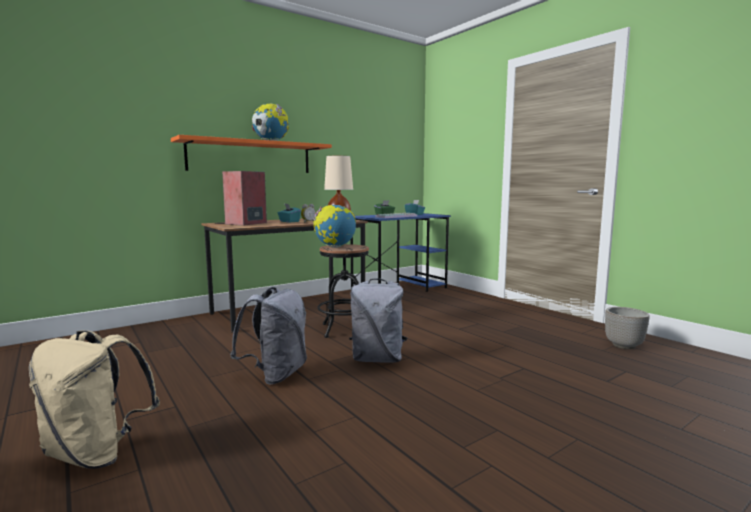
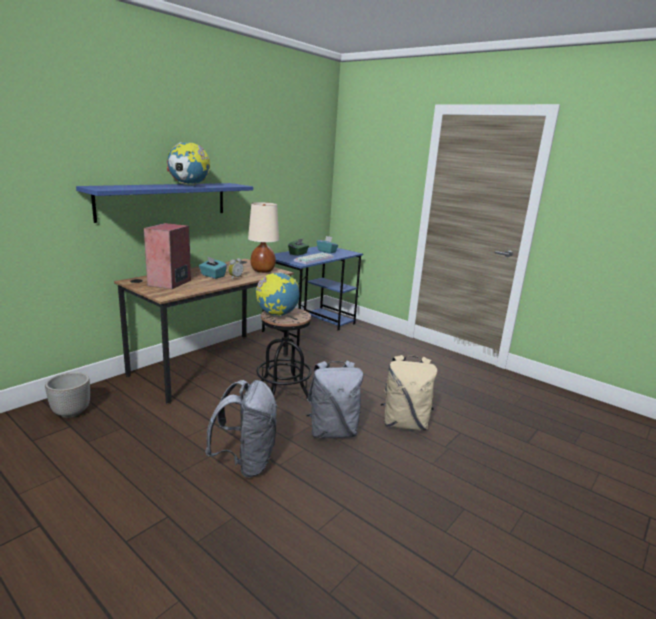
camera: 15 degrees left, 10 degrees up
(97, 453) = (125, 588): beige backpack -> beige backpack (405, 423)
(251, 157) = (164, 201): orange shelf -> blue shelf
(623, 345) = (527, 397): planter -> planter (71, 412)

